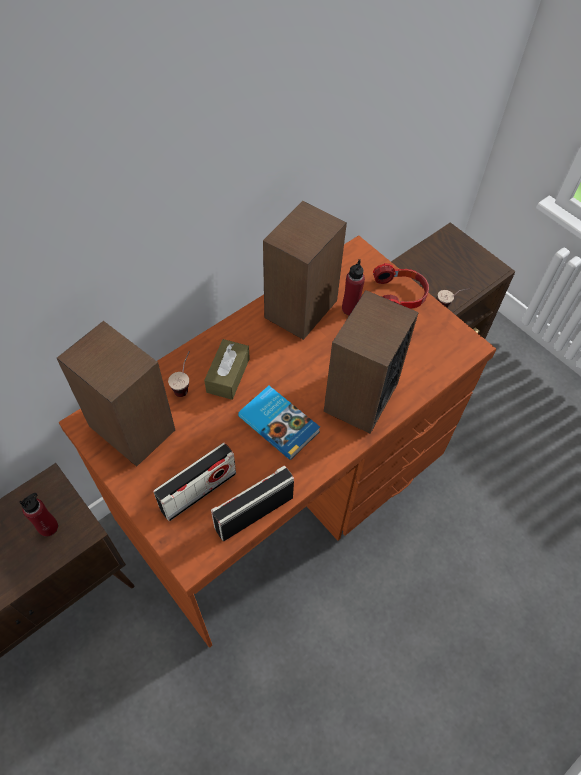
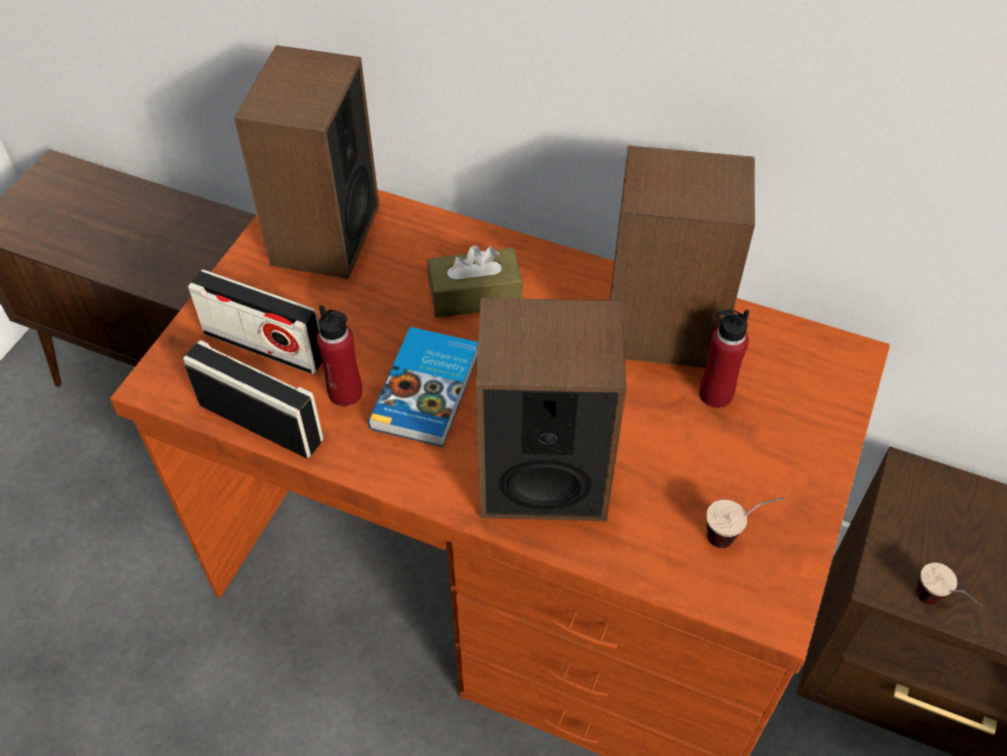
camera: 65 degrees right, 5 degrees down
(48, 527) = (197, 262): red bottle -> red bottle (345, 393)
(184, 384) = (428, 256): cup -> cup (736, 535)
(400, 296) = (802, 454): headphones -> none

